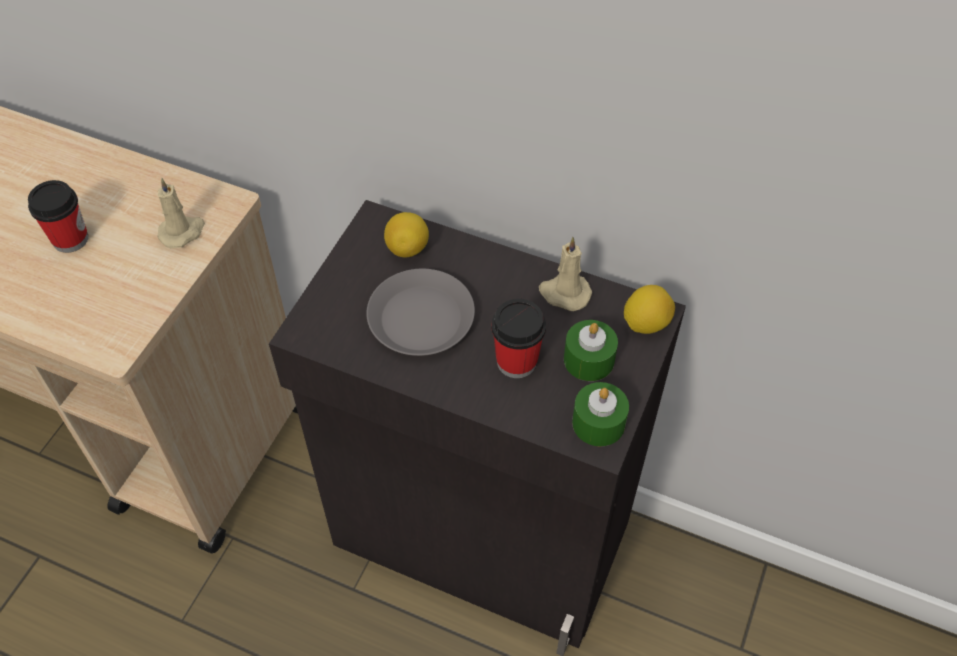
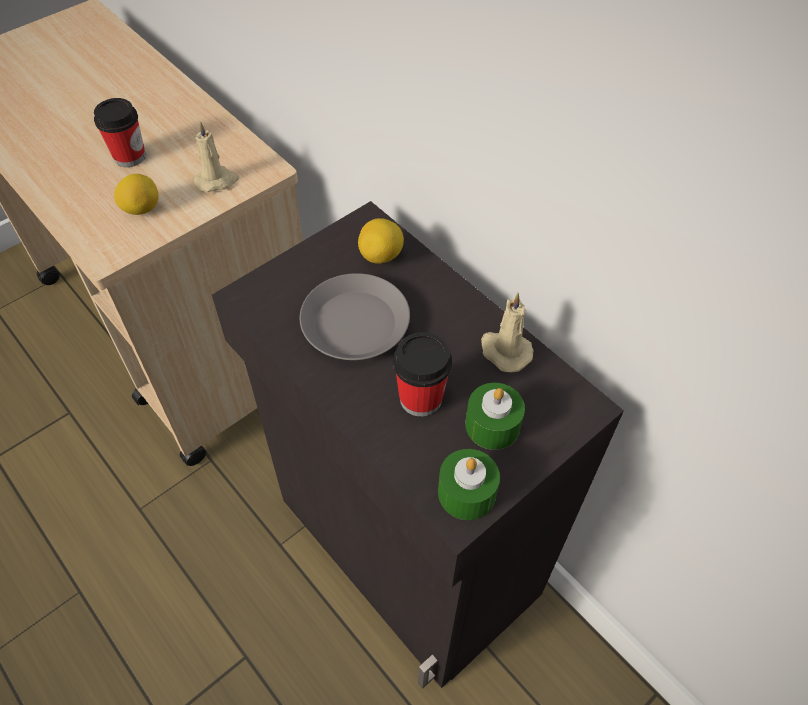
camera: 25 degrees right, 0 degrees up
(646, 323) = (571, 412): lemon -> lemon (141, 209)

